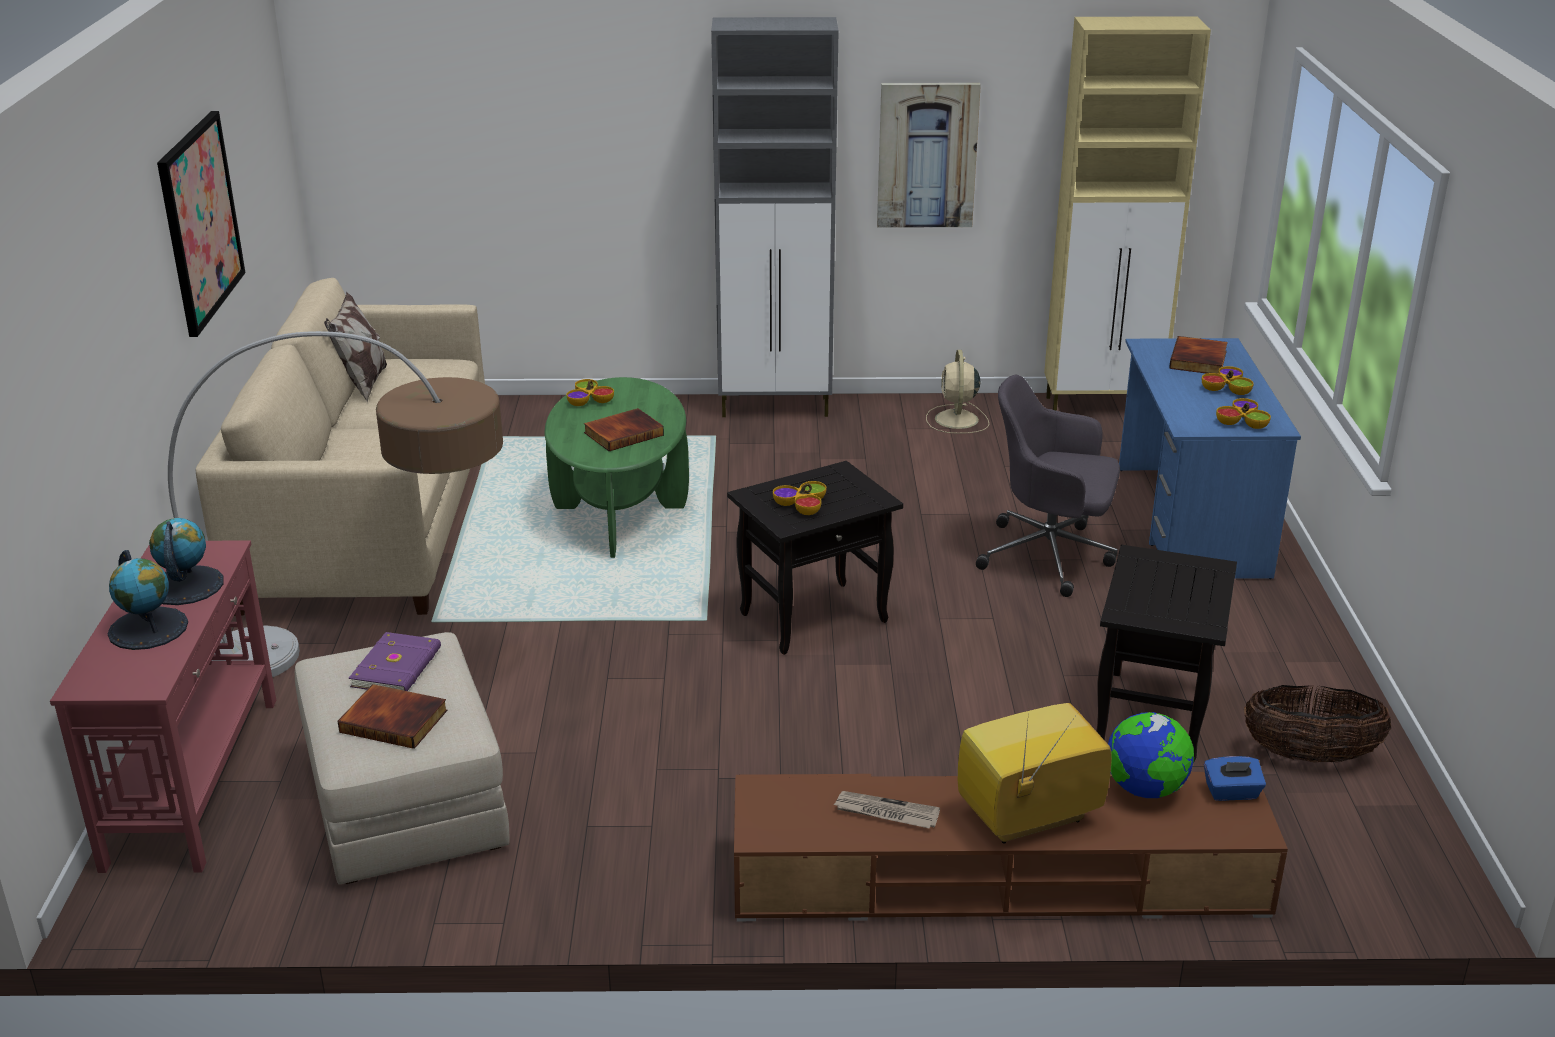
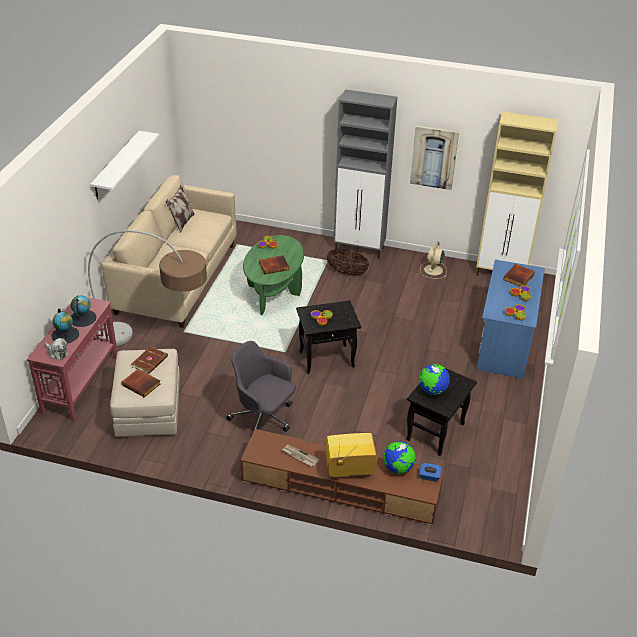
camera: 15 degrees right, 10 degrees up
(138, 671) = (57, 353): none -> plush toy
(200, 221) = (116, 165): picture -> white shelf
(398, 667) = (150, 361): purple book -> brown book
(1050, 556) = (435, 349): grey office chair -> grey office chair (263, 419)
(1150, 595) = (432, 390): none -> globe
(1309, 755) = (487, 463): basket -> basket (347, 272)

